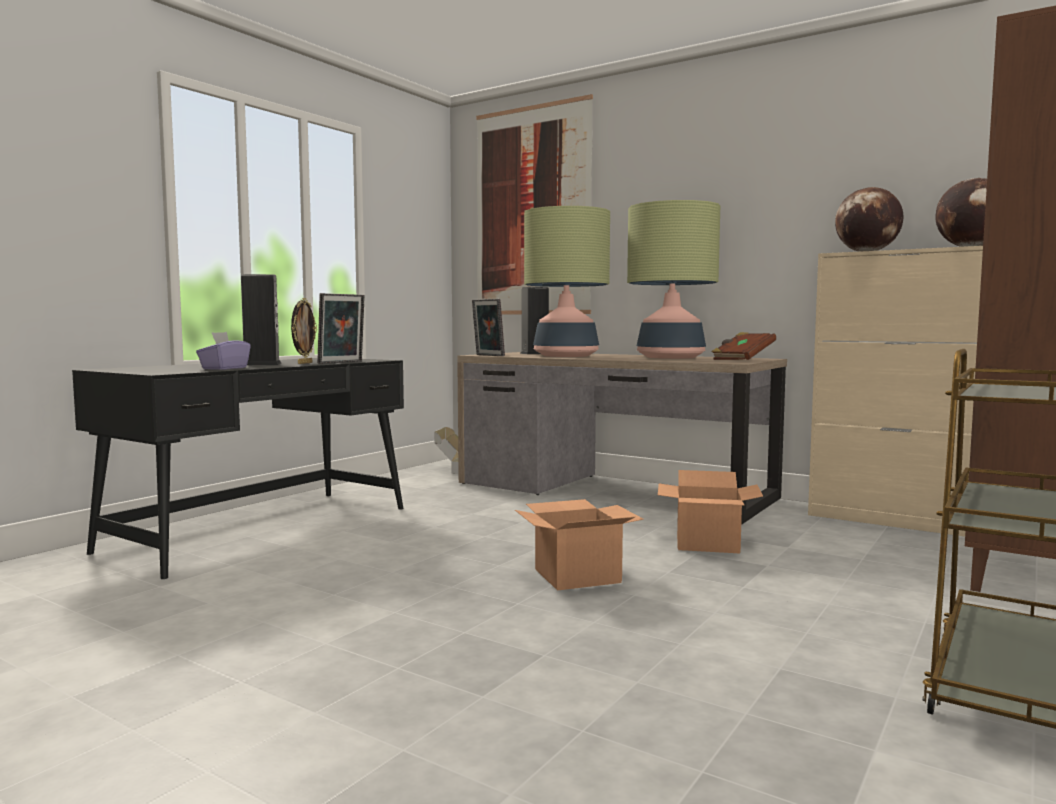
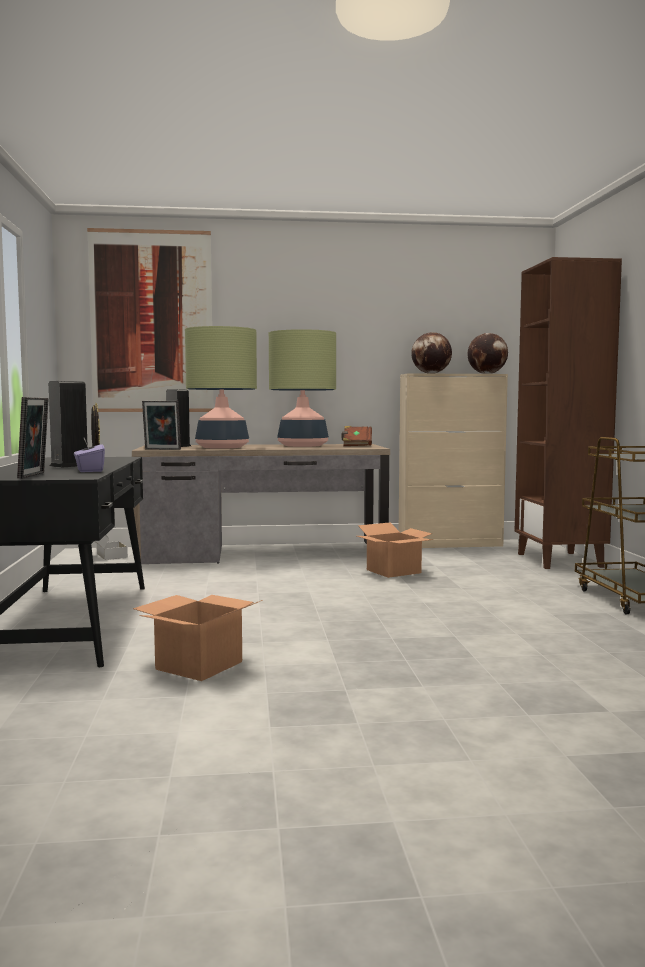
camera: 40 degrees left, 0 degrees up
(342, 362) = (122, 461): picture frame -> picture frame (35, 475)
(576, 576) = (373, 601): cardboard box -> cardboard box (199, 666)

